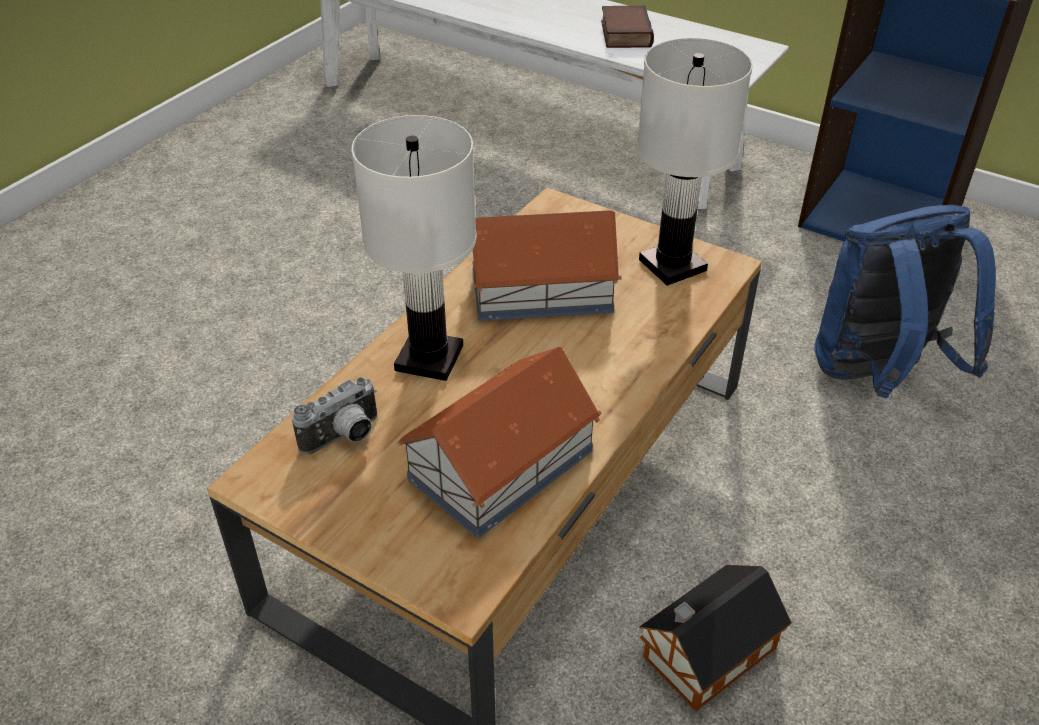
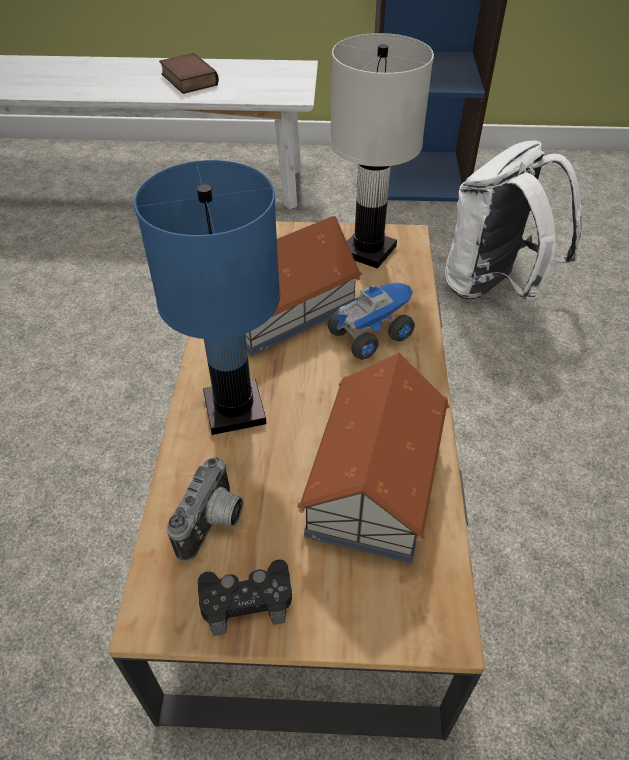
camera: 30 degrees left, 5 degrees up
(327, 501) = (246, 600): none -> black game controller
(428, 357) = (233, 408): white table lamp -> blue table lamp
(605, 343) = (370, 334): none -> toy truck
(704, 655) = (538, 550): toy house -> none
(877, 377) = (493, 288): blue backpack -> white backpack

